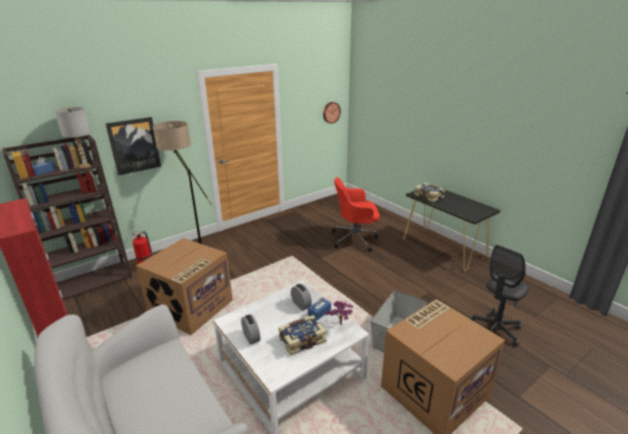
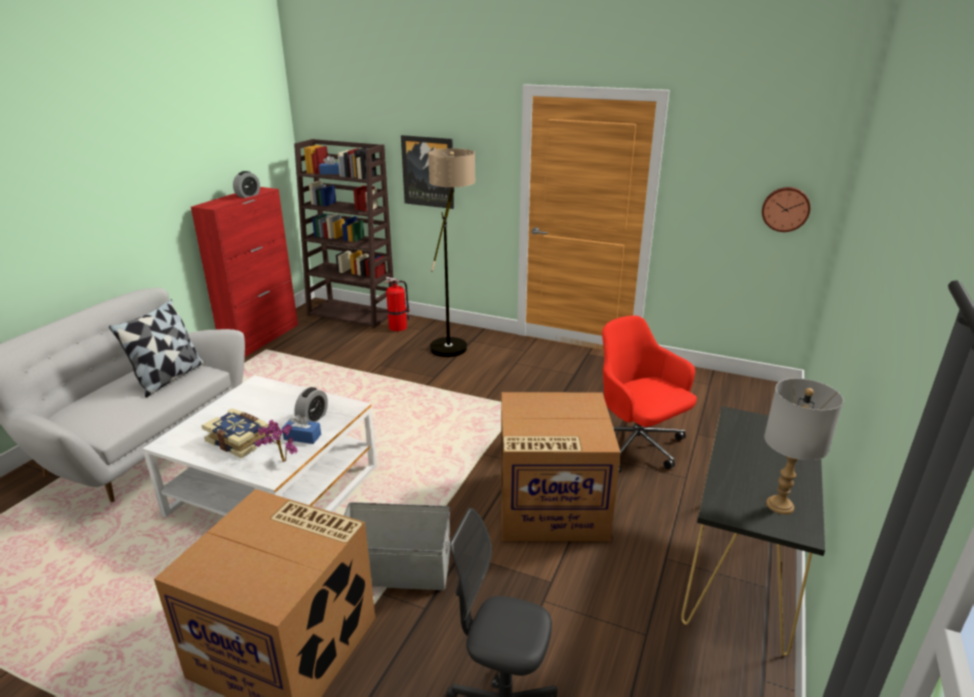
camera: 60 degrees right, 0 degrees up
(85, 166) = (361, 178): grey table lamp -> grey table lamp (780, 505)
(154, 371) = (169, 378): none -> pillow
(191, 308) = (345, 382): cardboard box -> cardboard box (550, 506)
(251, 337) = (232, 406): alarm clock -> alarm clock (248, 195)
(429, 196) = (749, 434): book -> none

